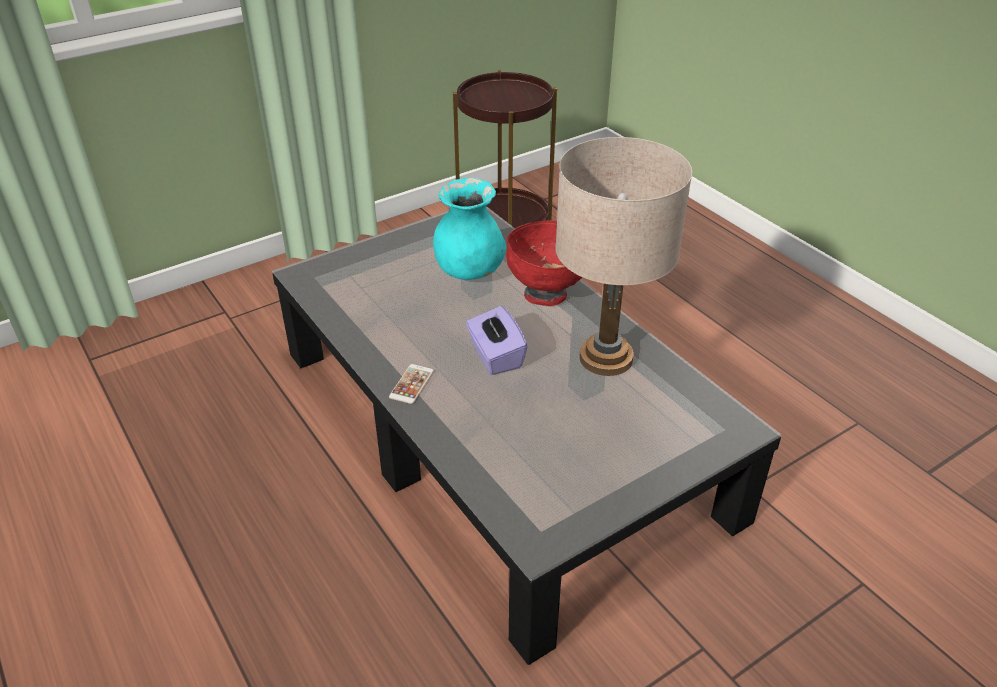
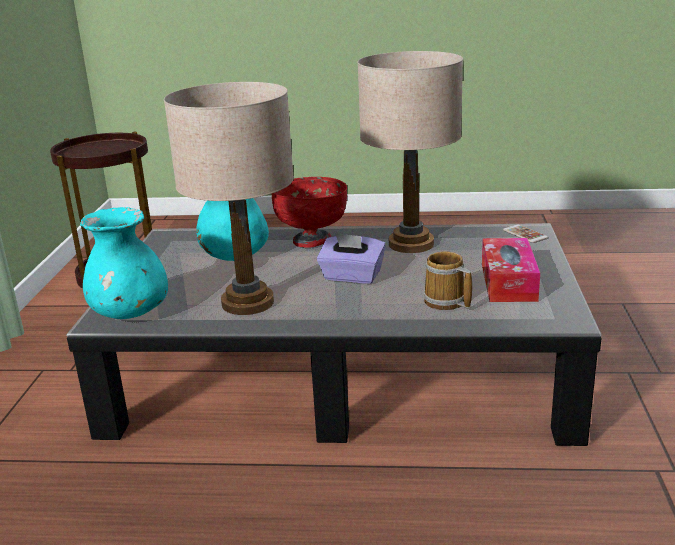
camera: 50 degrees left, 15 degrees down
(324, 279) = (130, 313): none -> turquoise vase
(392, 325) = (248, 302): none -> beige table lamp
(411, 384) = (335, 315): phone -> phone (525, 234)
(498, 440) = (446, 302): none -> mug
(585, 464) = (508, 282): none -> tissue box

